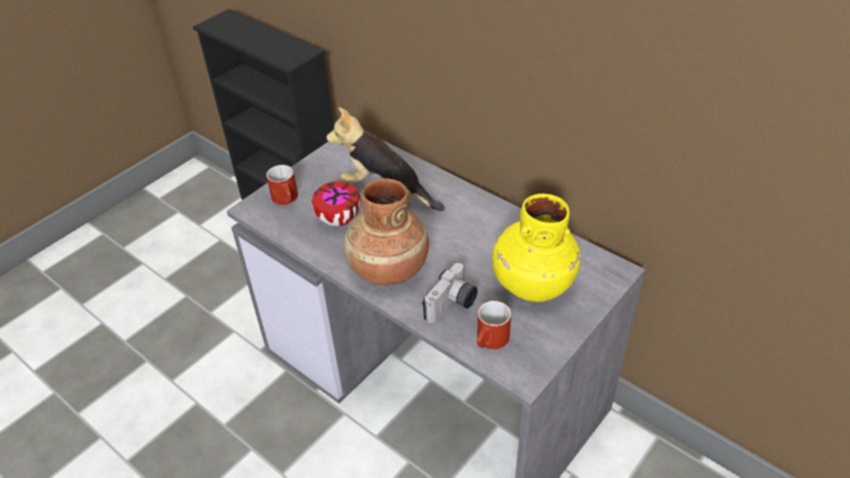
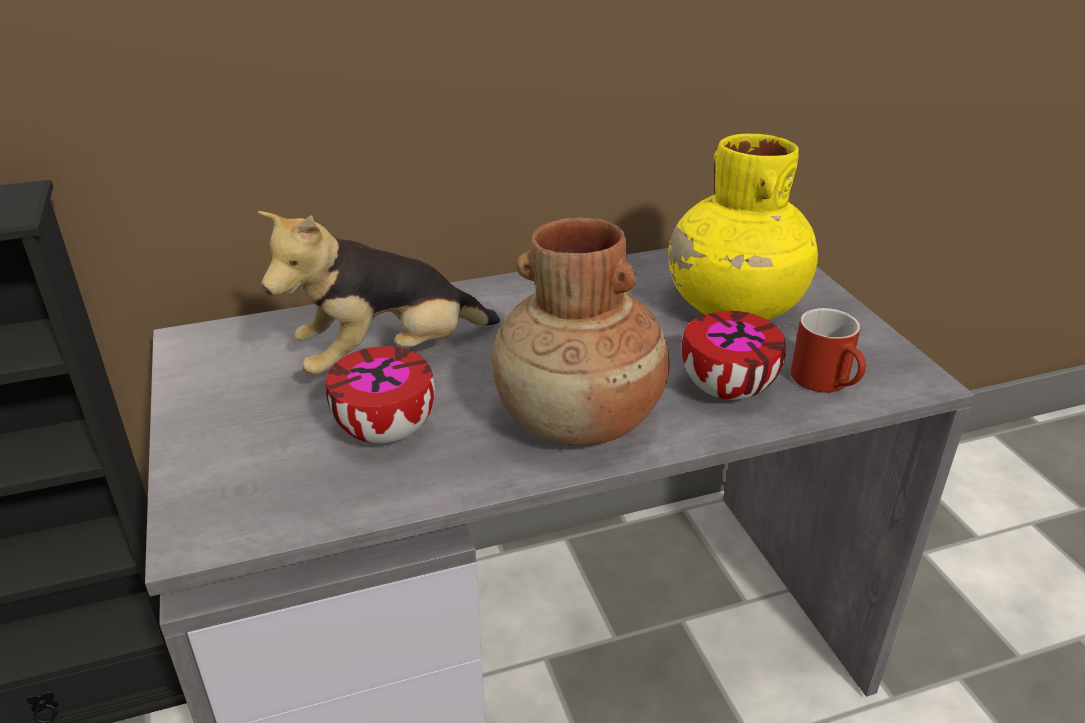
camera: 60 degrees left, 10 degrees down
(287, 199) = (241, 475): red mug -> none
(452, 306) = (724, 388): camera -> bowl

